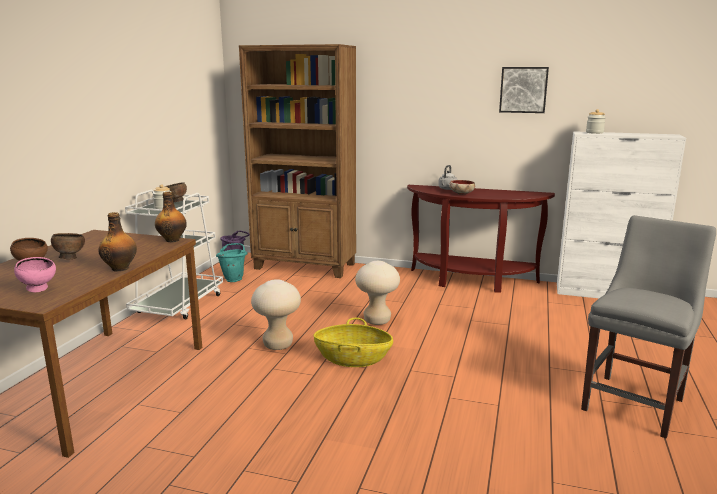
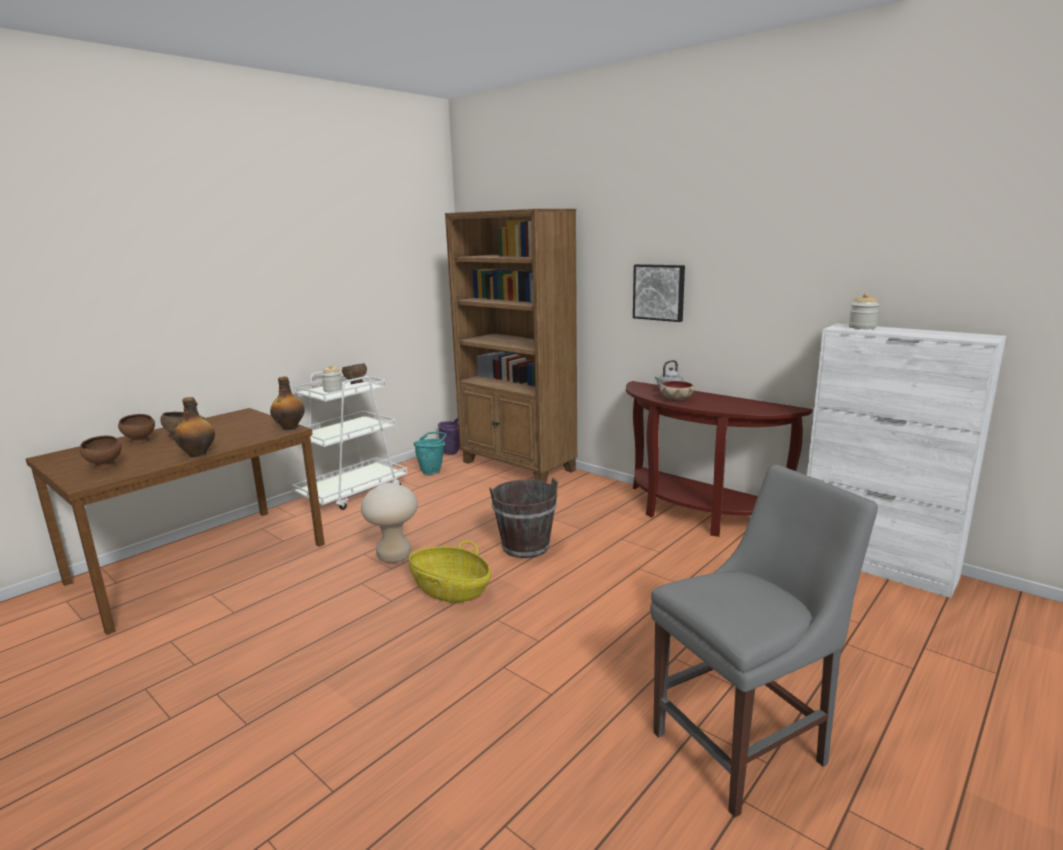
camera: 25 degrees right, 0 degrees up
(39, 290) = (106, 468): pink bowl -> brown bowl
(377, 321) = (526, 547): beige stool -> brown bucket
(523, 89) = (771, 262): picture -> picture (659, 292)

